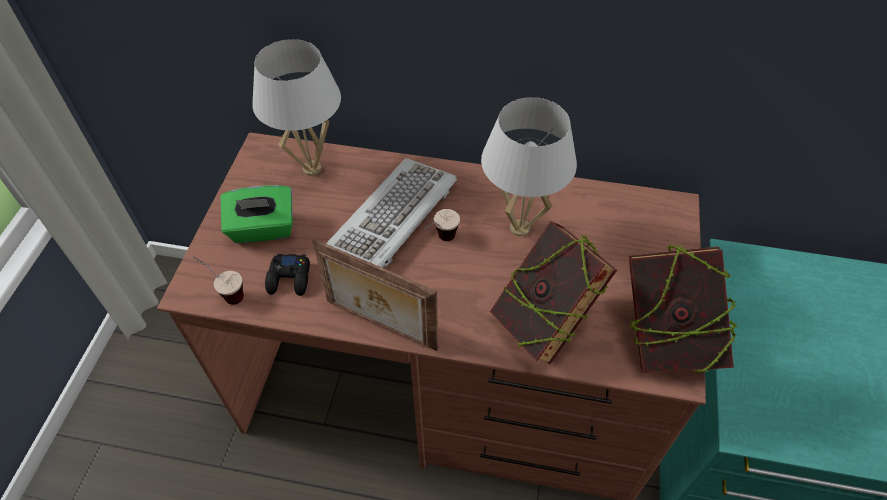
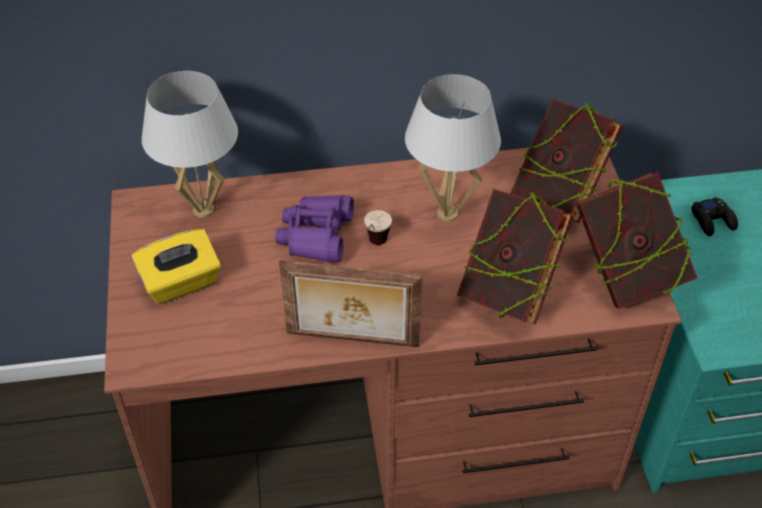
camera: 20 degrees left, 5 degrees down
(225, 293) = (173, 355): cup -> none
(263, 229) = (181, 283): green tissue box -> yellow tissue box
(290, 278) = (236, 323): black game controller -> black game controller (713, 220)
(394, 217) = (316, 235): keyboard -> purple binoculars
(632, 240) = (558, 197): none -> book

